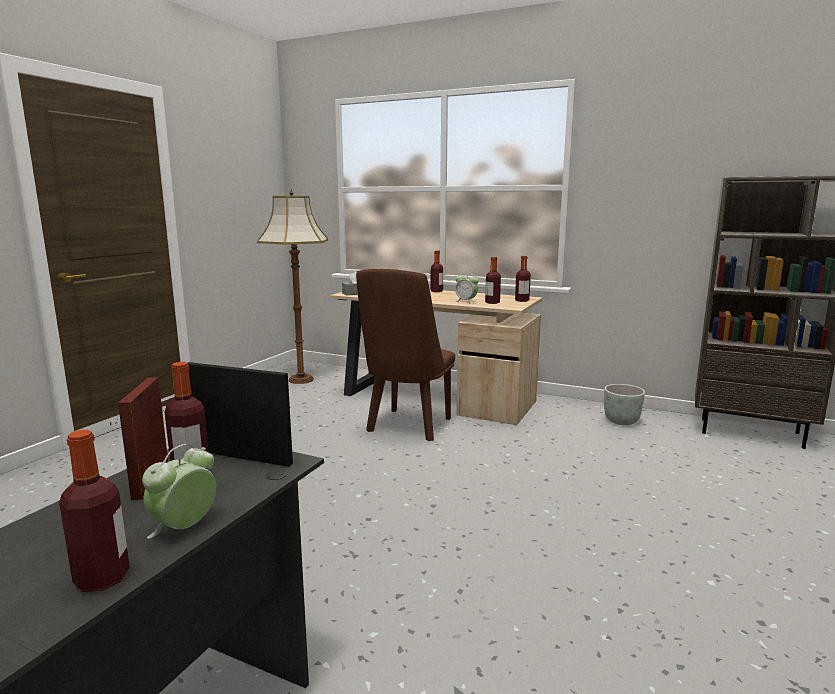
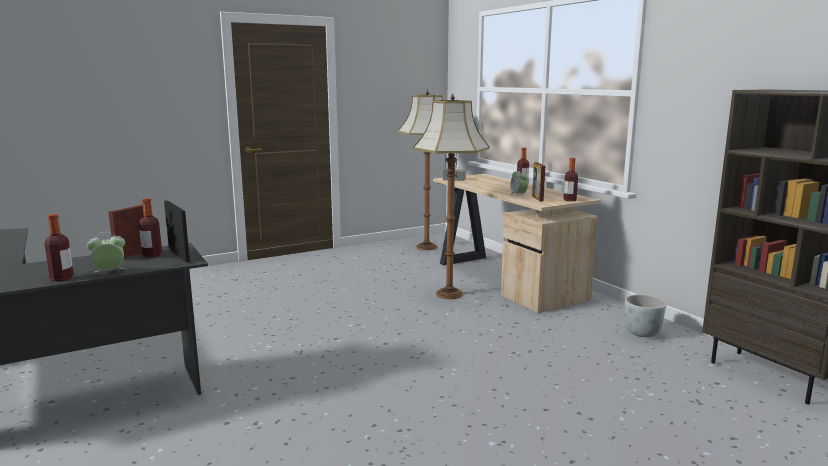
camera: 35 degrees right, 0 degrees up
(407, 427) = (448, 294): brown chair -> floor lamp
(492, 302) = (537, 198): bottle -> picture frame

